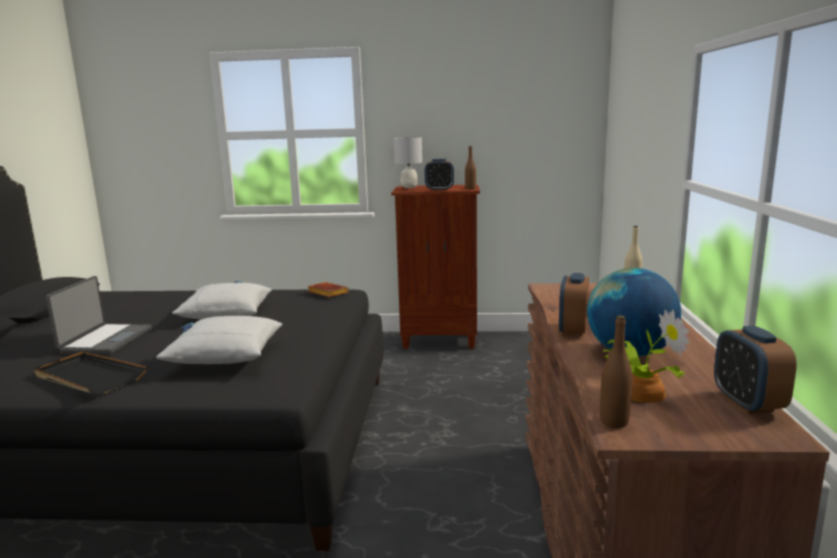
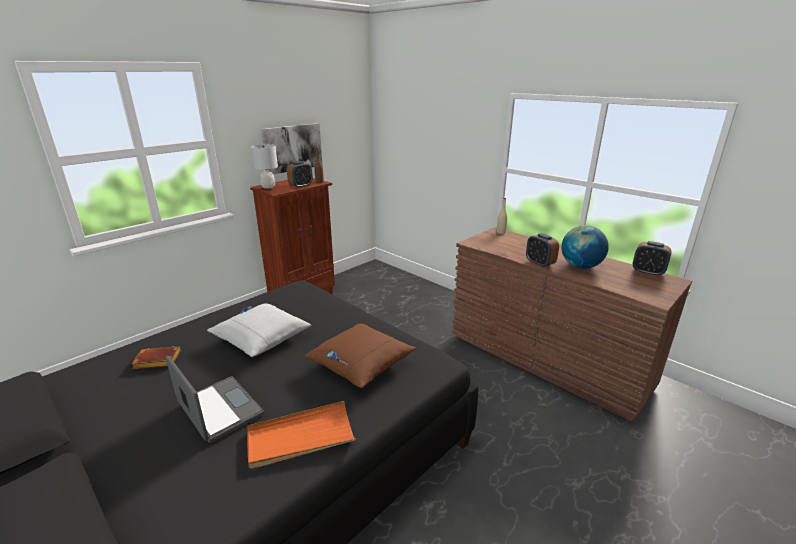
camera: 50 degrees left, 10 degrees up
(89, 377) = (300, 437): black tray -> orange tray
(226, 357) = (361, 365): grey pillow -> brown pillow
(326, 293) = (290, 291): brown book -> brown book (156, 361)
(464, 147) = (292, 148): none -> picture
(614, 422) = (646, 298): brown bottle -> none
(638, 392) = (622, 282): potted plant -> none

